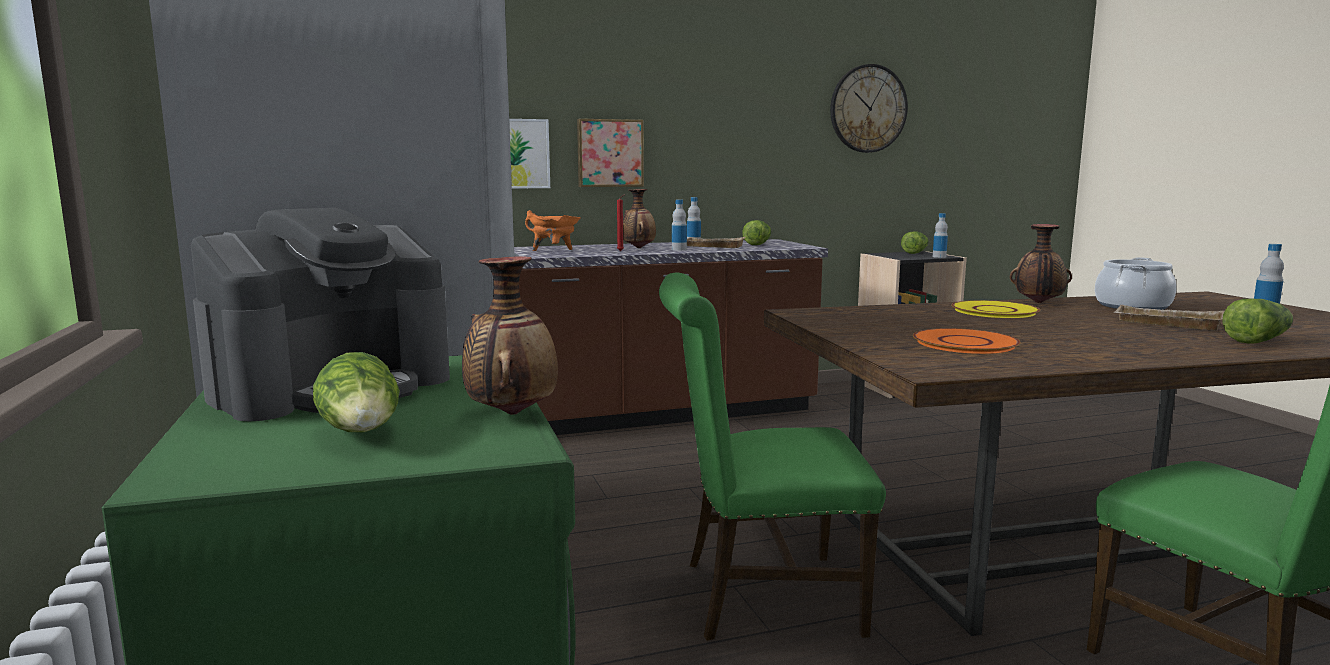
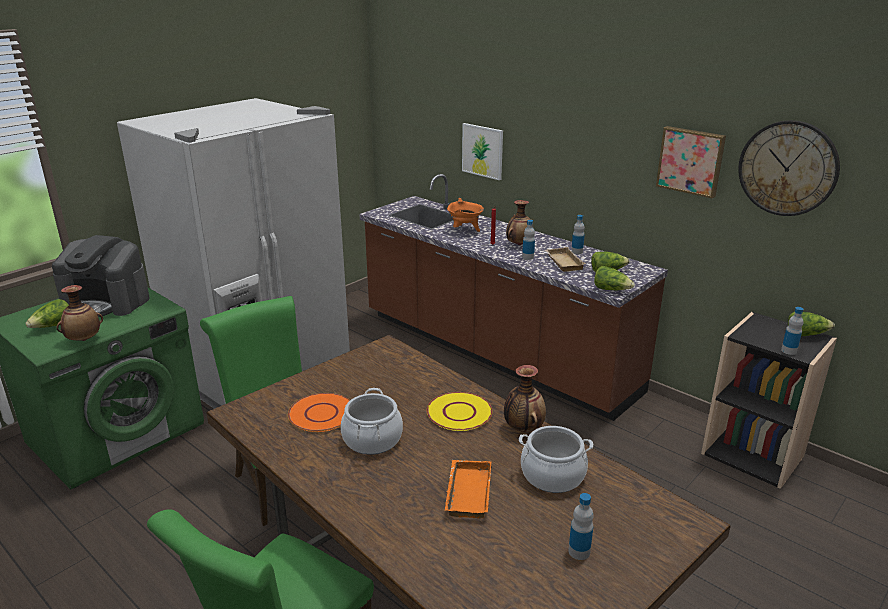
camera: 60 degrees right, 15 degrees up
(609, 153) = (541, 163): picture -> picture (691, 161)
(1043, 335) = (372, 439): none -> cooking pot
(1165, 324) = (466, 492): beige tray -> orange tray
(1256, 340) = (421, 535): lettuce -> lettuce (611, 290)

